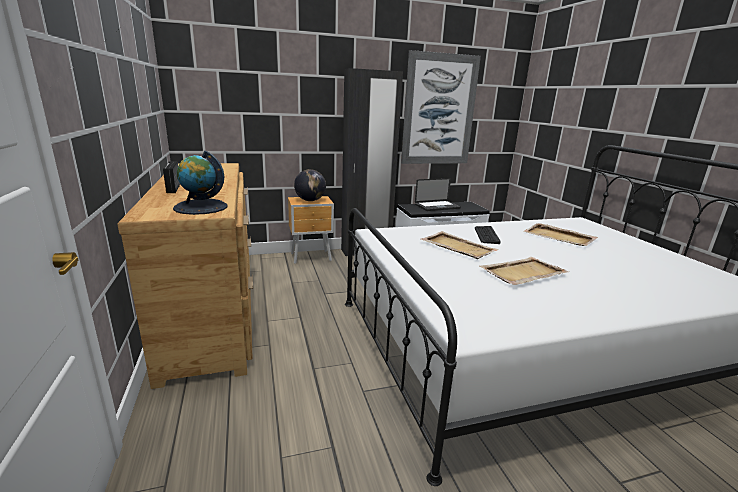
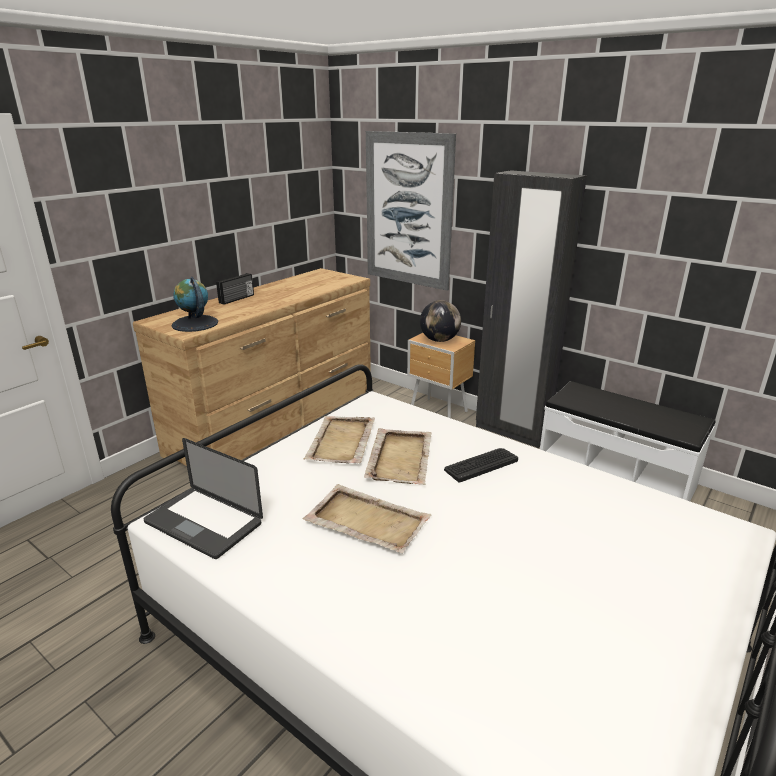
camera: 55 degrees right, 5 degrees up
(437, 206) = (617, 405): laptop -> laptop (203, 523)
(439, 110) = (667, 243): picture -> picture (408, 210)
(559, 237) = (582, 525): beige tray -> beige tray (341, 442)

